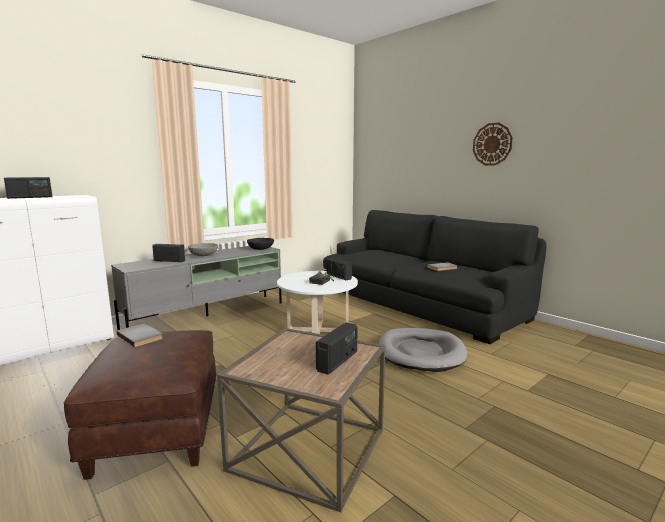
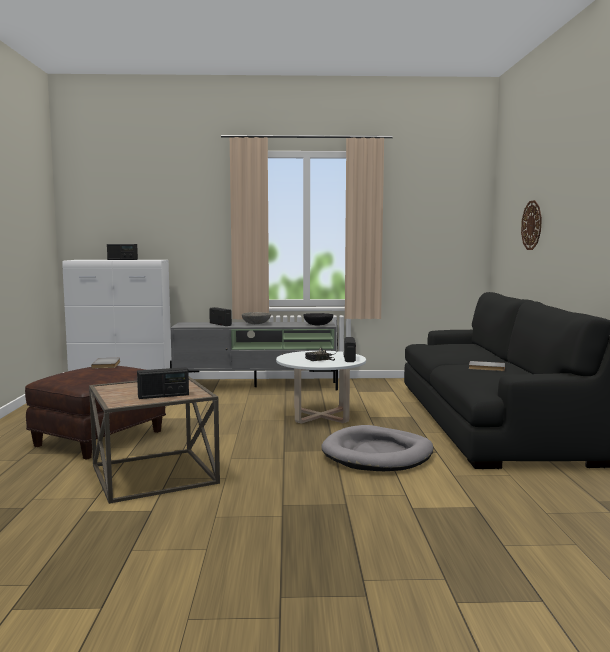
camera: 40 degrees right, 5 degrees down
(492, 144) = (588, 199): wall clock -> wall clock (532, 225)

